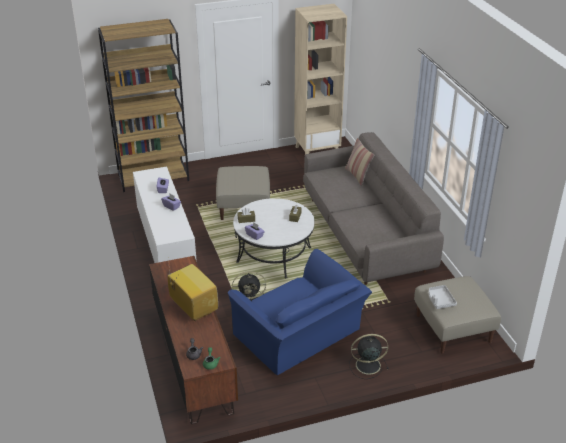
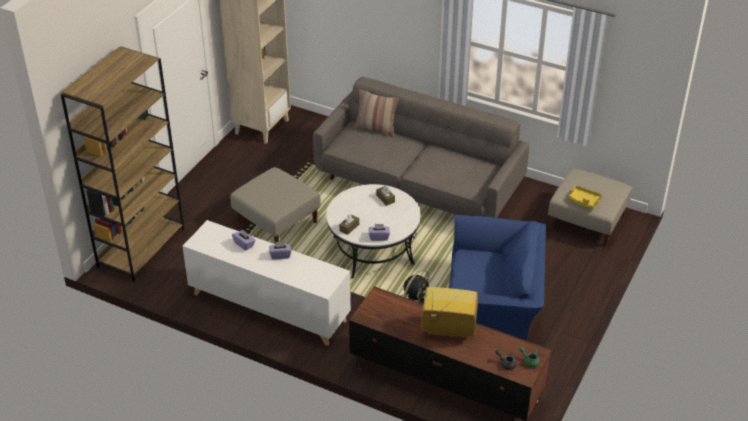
camera: 45 degrees left, 5 degrees up
(366, 365) = (572, 292): black fan -> none
(440, 300) = (583, 201): grey tray -> yellow tray

